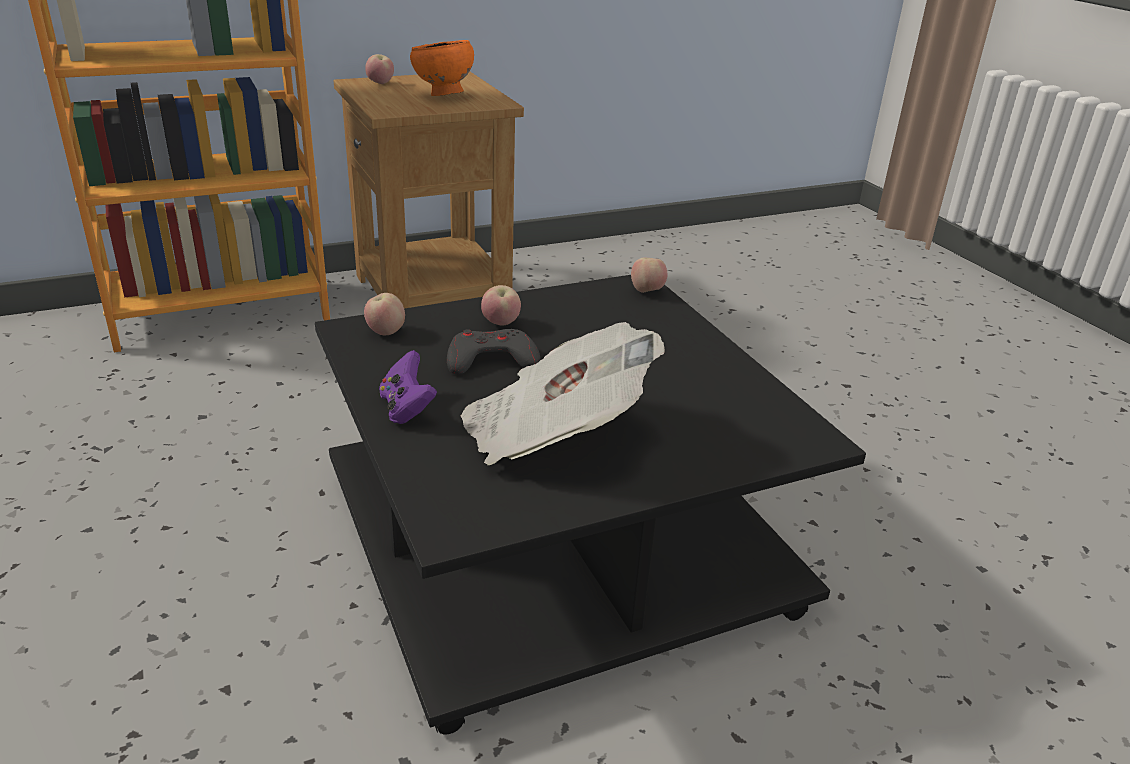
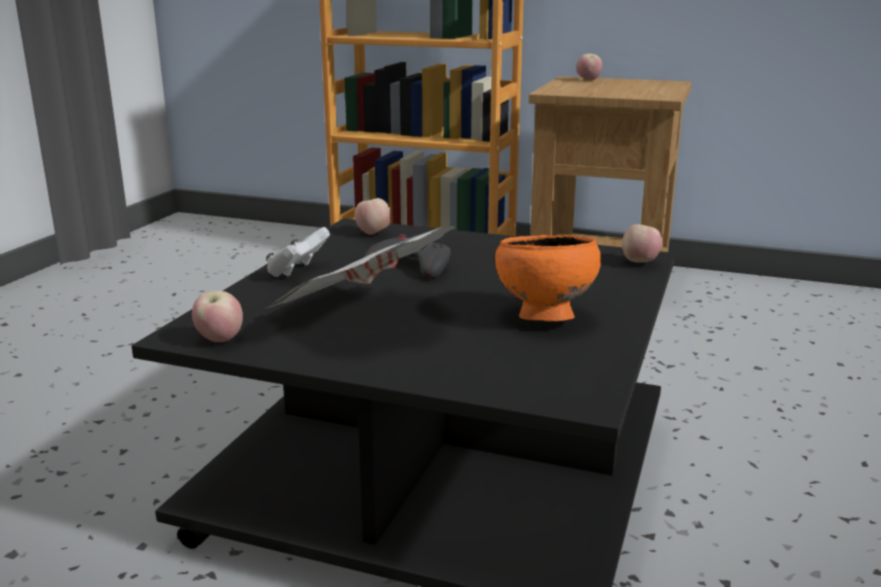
camera: 45 degrees right, 10 degrees down
(406, 408) = (297, 272): purple game controller -> white game controller
(443, 96) = (622, 89): orange bowl -> orange bowl (543, 319)
(501, 323) = (465, 249): apple -> apple (219, 340)

